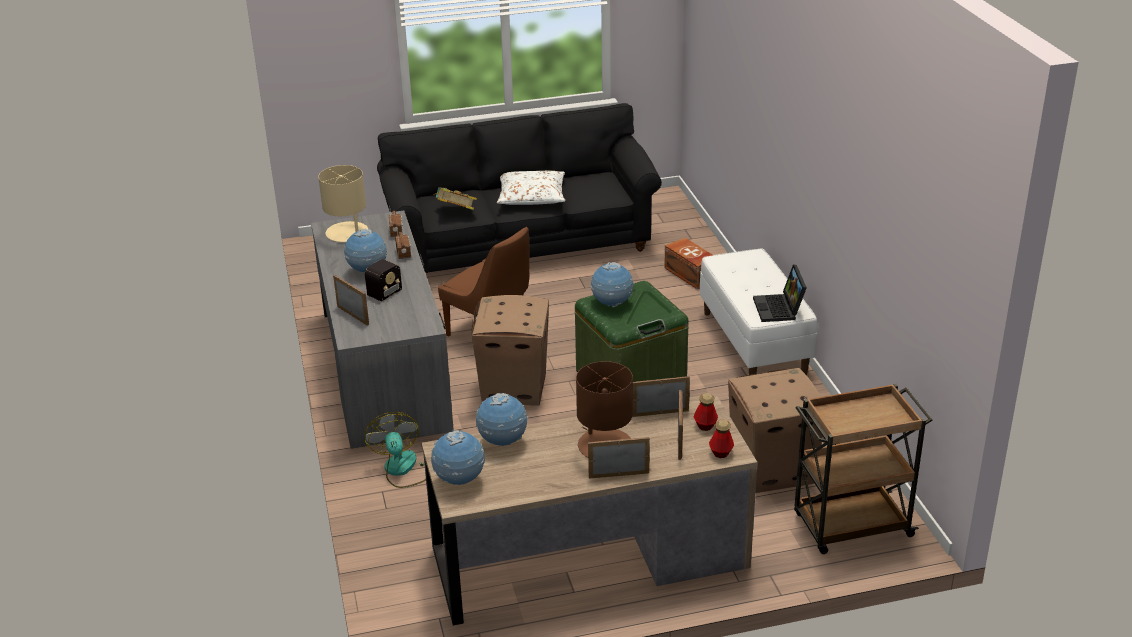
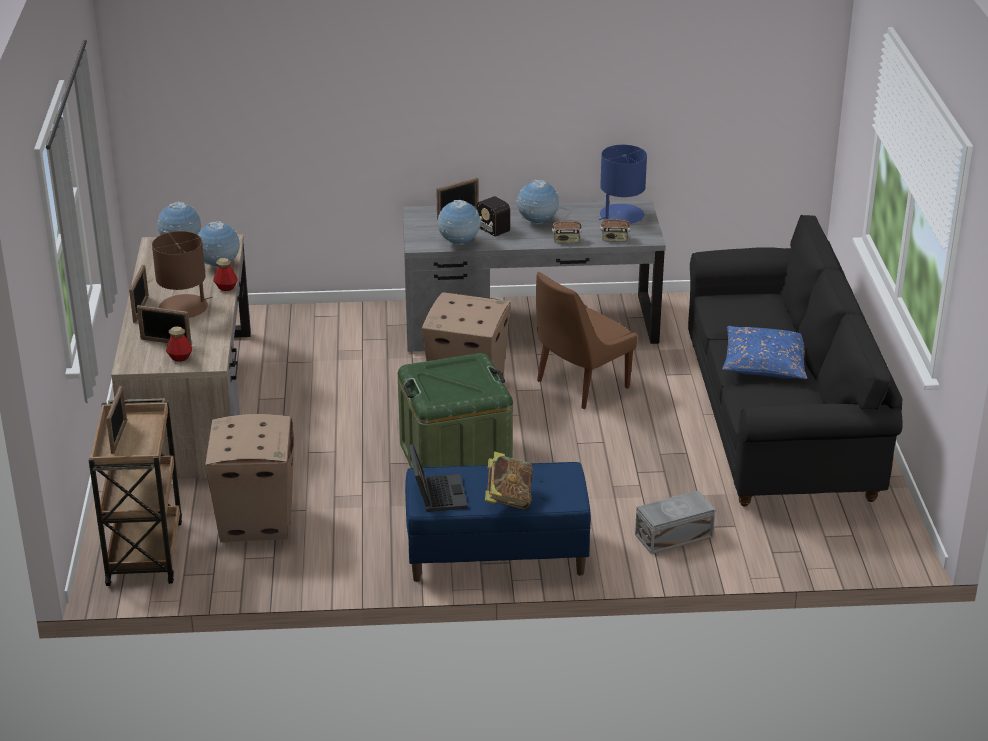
camera: 100 degrees right, 0 degrees up
(347, 233) = (621, 215): beige table lamp -> blue table lamp
(403, 470) = (363, 326): fan -> none
(455, 212) = (727, 310): book -> book (508, 498)
(531, 196) = (765, 363): white pillow -> blue pillow
(612, 304) = (465, 371): globe -> globe (459, 243)
(660, 413) = (213, 339): picture frame -> picture frame (119, 437)
(690, 275) = (672, 535): brown storage box -> grey storage box
(721, 452) = (136, 359): bottle -> bottle (226, 287)
(754, 343) = (496, 556): white bench -> blue bench
(779, 309) = (436, 493): laptop -> laptop turned 75 degrees clockwise

